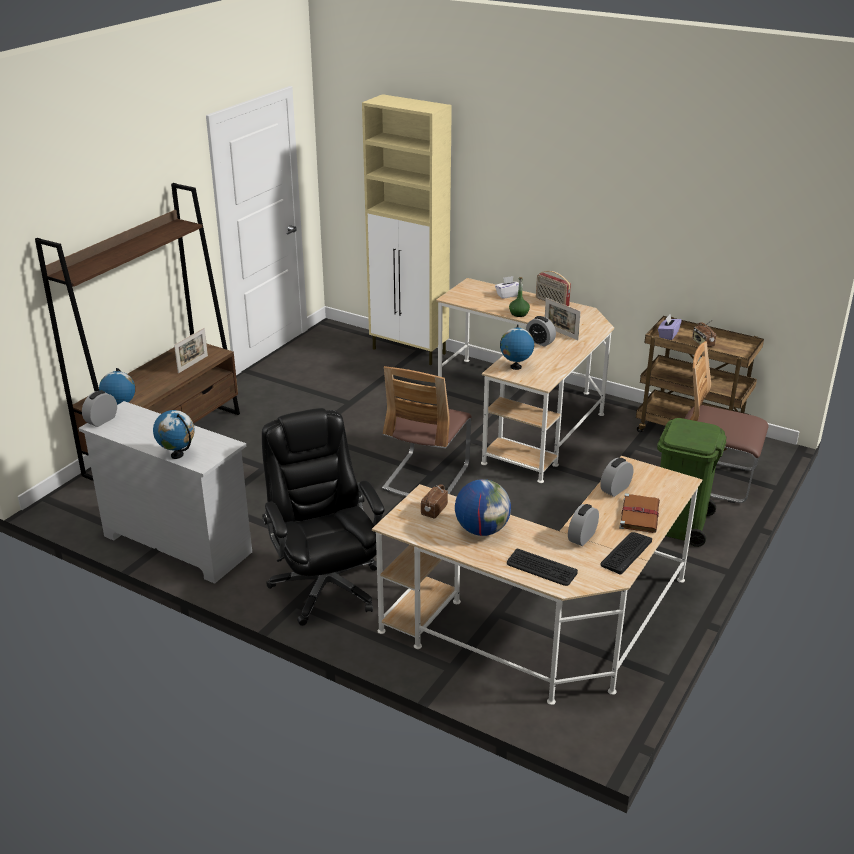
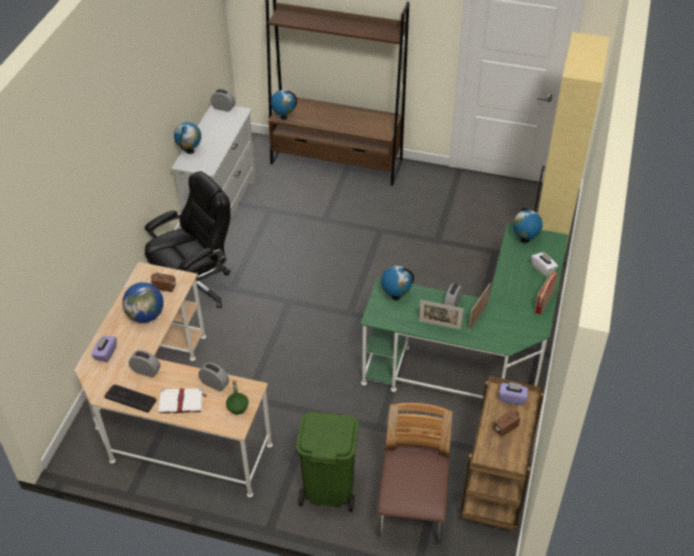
camera: 75 degrees right, 15 degrees up
(193, 364) = (362, 128): picture frame -> picture frame (439, 325)
(426, 477) = (343, 310): chair -> none
(464, 296) = (524, 240): none -> globe
(519, 313) = (505, 282): green bottle -> green bottle (238, 407)
(527, 412) = (476, 356): beige desk -> green desk
(541, 568) = (105, 353): keyboard -> purple tissue box
(639, 515) = (182, 402): brown book -> white book

